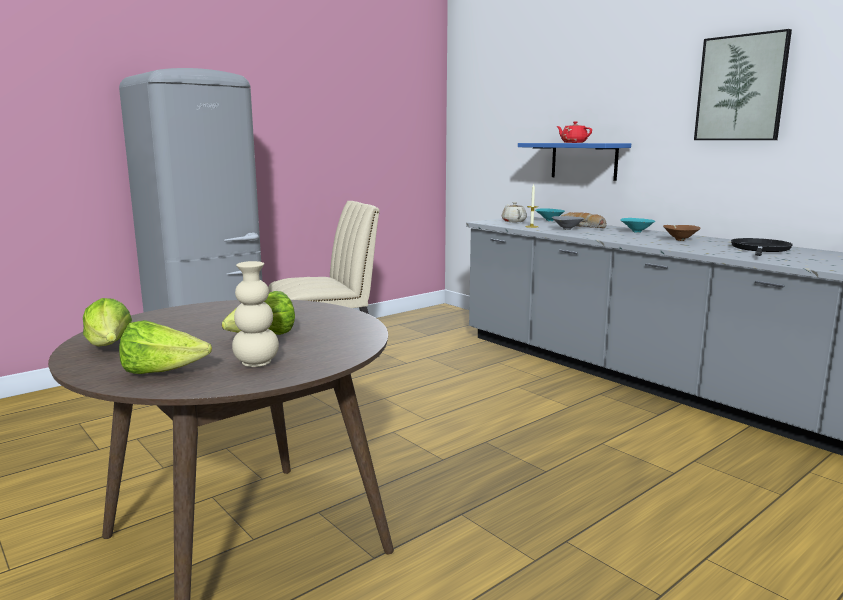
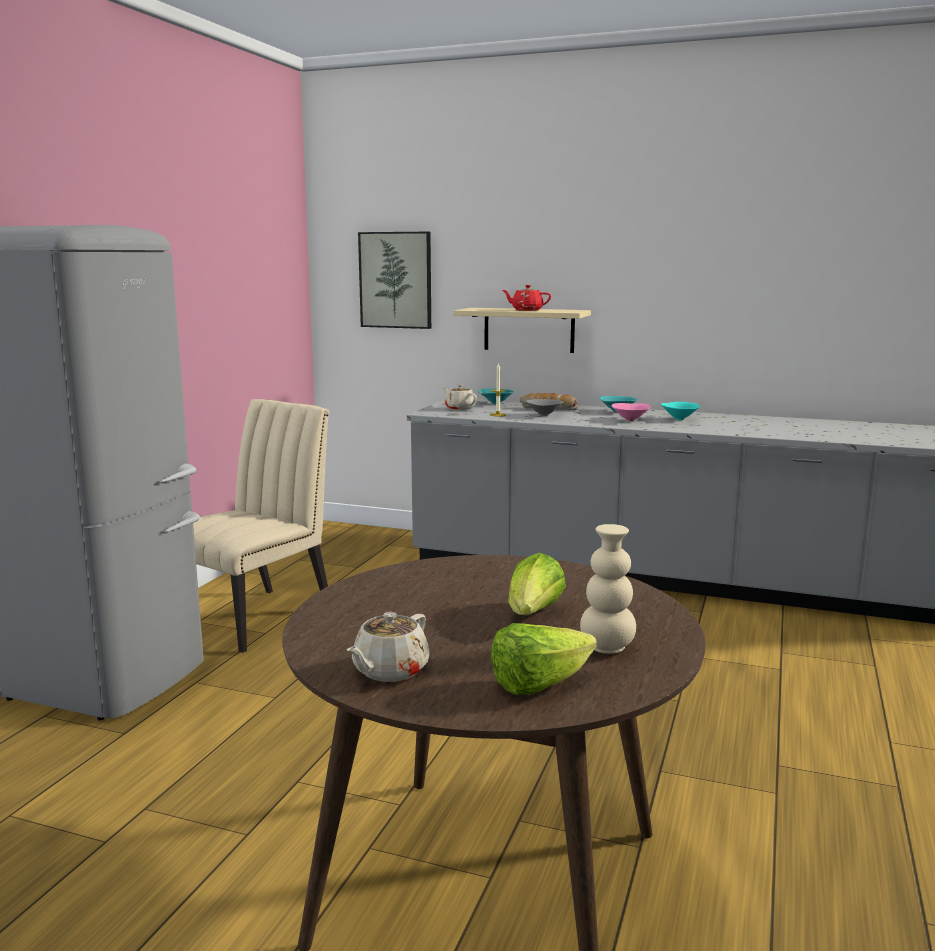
camera: 30 degrees left, 0 degrees up
(109, 347) = (389, 671): lettuce -> beige teapot
(584, 161) = (529, 330): blue shelf -> beige shelf
(632, 237) = (630, 420): none -> pink bowl
(680, 240) = (678, 419): brown bowl -> turquoise bowl
(741, 88) = (716, 255): picture -> picture (396, 280)
(760, 249) = (766, 424): black frying pan -> none

